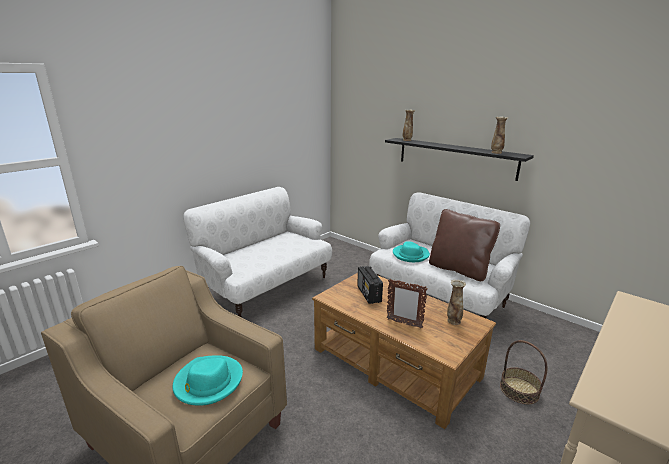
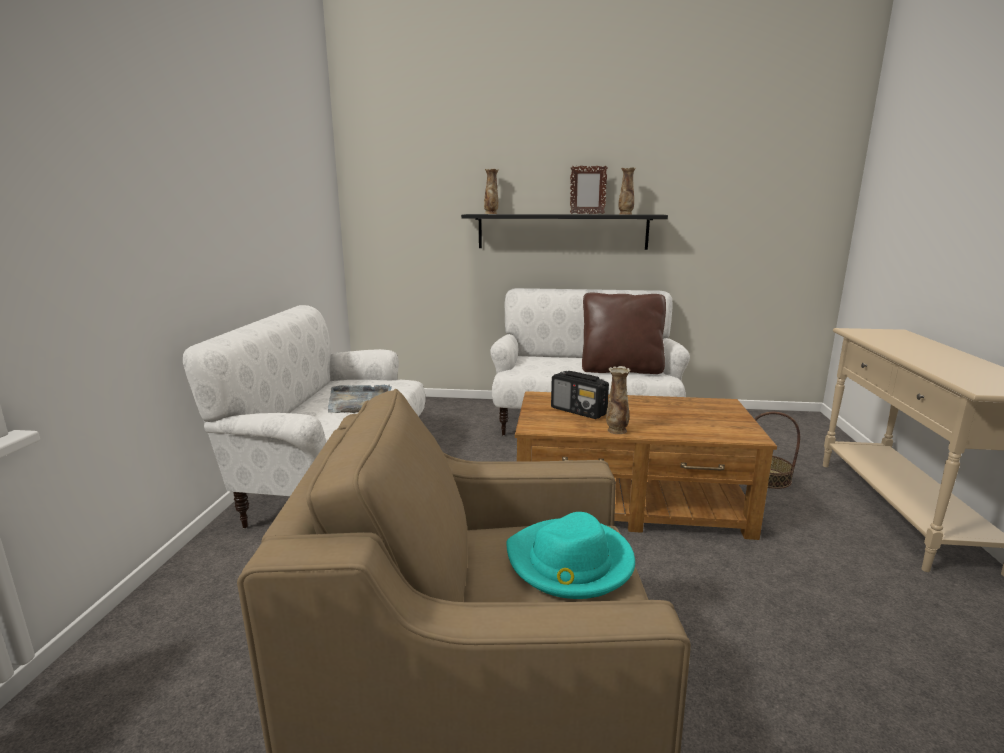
camera: 35 degrees left, 5 degrees down
(278, 250) = (359, 402): none -> grey tray
(404, 323) = (664, 425): picture frame -> picture frame (587, 214)
(410, 255) = (548, 368): turquoise hat -> none
(453, 321) = (703, 408): vase -> vase (616, 431)

